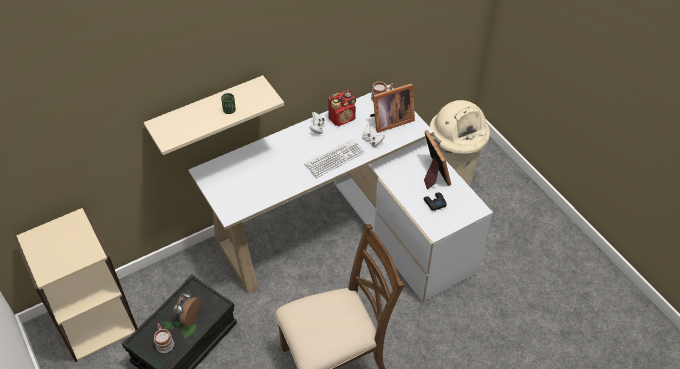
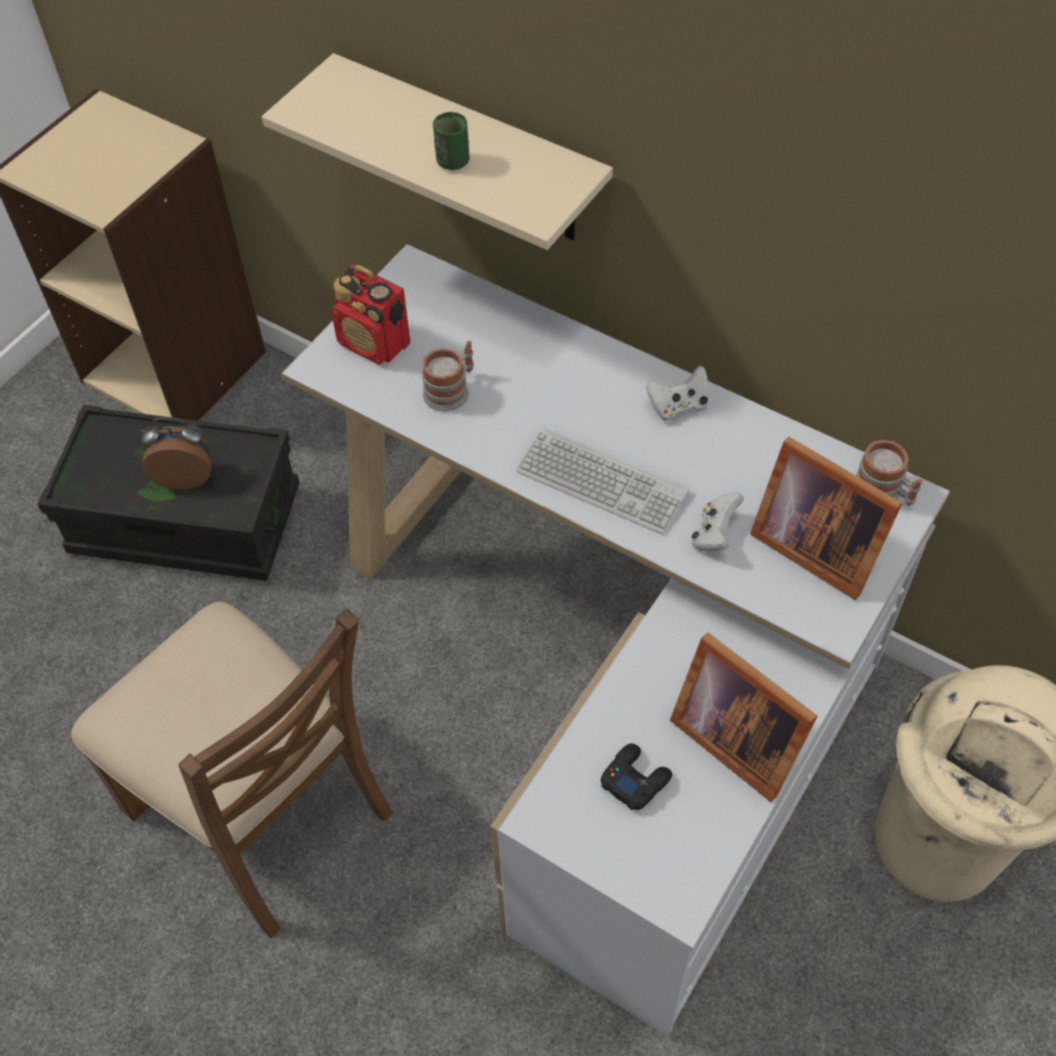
camera: 65 degrees right, 5 degrees up
(164, 342) = (113, 467): mug -> mug (451, 390)
(342, 118) = (747, 442): radio -> radio (375, 344)
(433, 174) = (735, 736): picture frame -> picture frame turned 90 degrees clockwise

